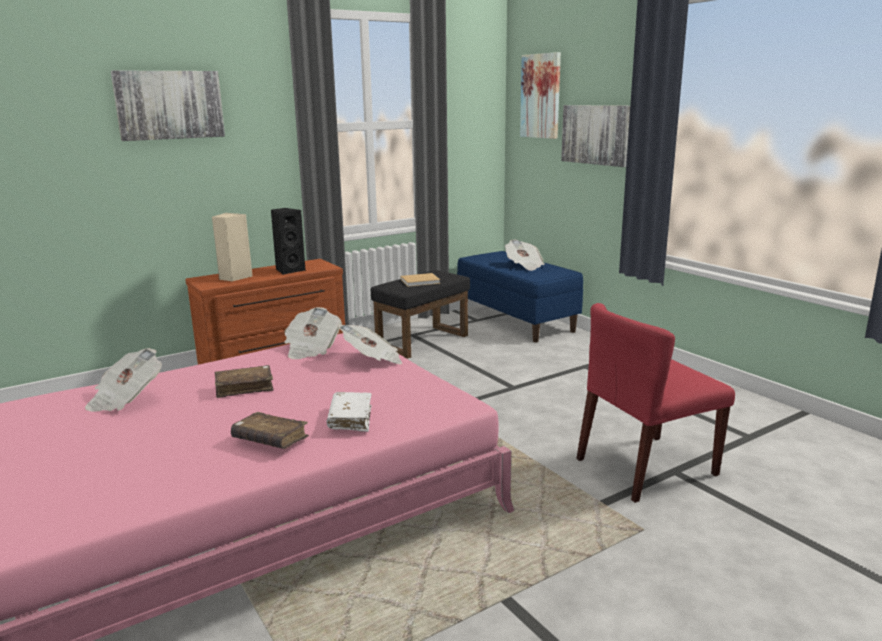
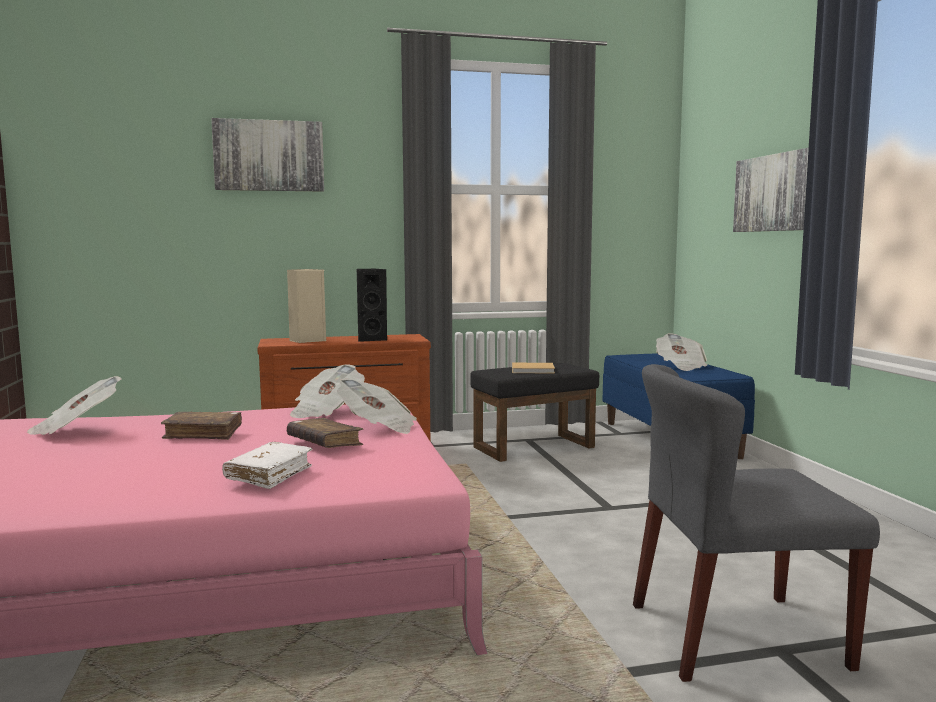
camera: 20 degrees right, 10 degrees down
(270, 439) = (152, 480): brown book -> brown book (324, 443)
(541, 96) = (715, 156): picture -> none
(645, 467) = (735, 635): red chair -> grey chair

